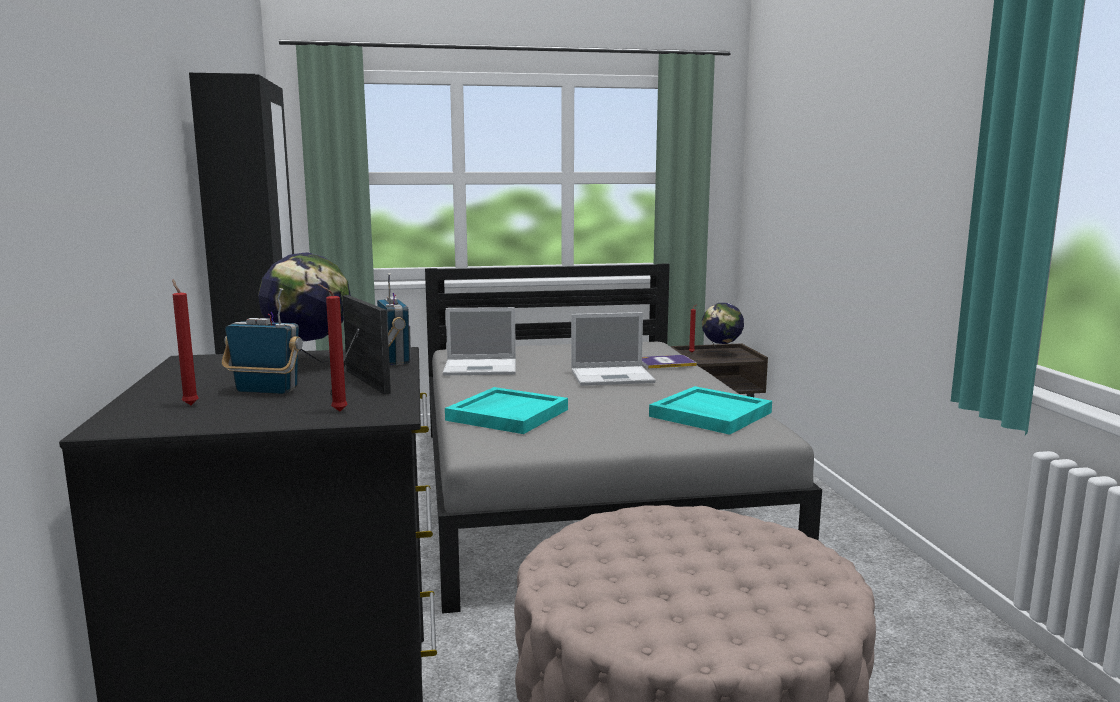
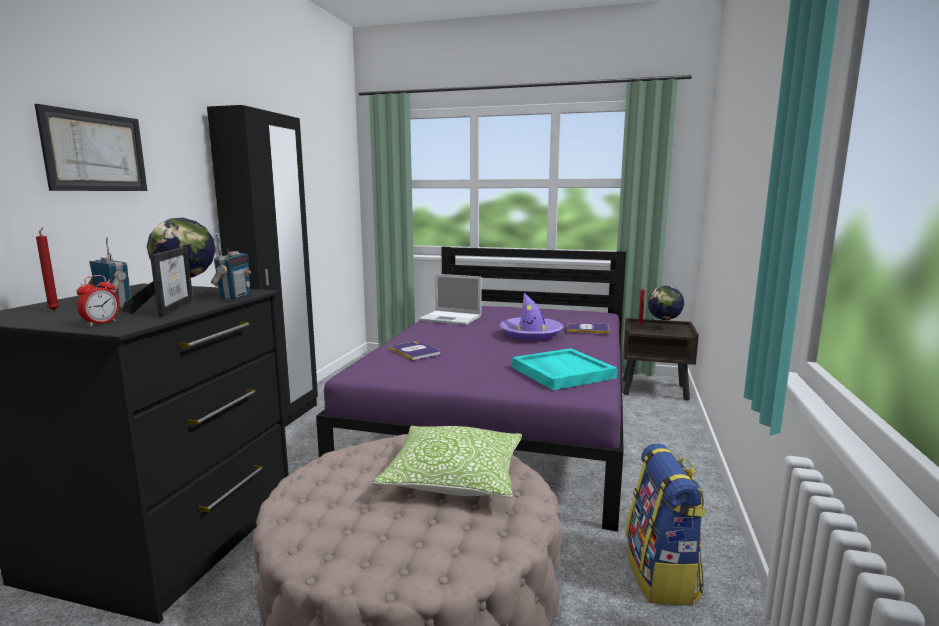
camera: 25 degrees right, 0 degrees up
(123, 153) = (95, 152): none -> picture
(337, 411) = (101, 323): red candle -> alarm clock
(507, 414) = (415, 351): turquoise tray -> book
(583, 492) = (503, 420): grey bed -> purple bed
(613, 376) = (531, 334): laptop -> purple hat
(714, 544) = (455, 478): none -> pillow
(888, 607) = (662, 575): none -> backpack

